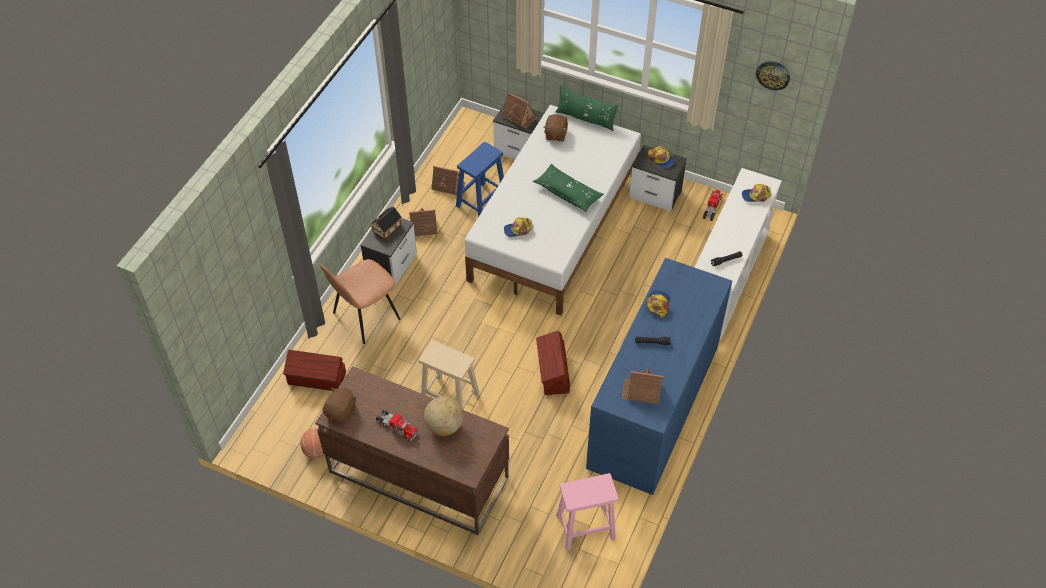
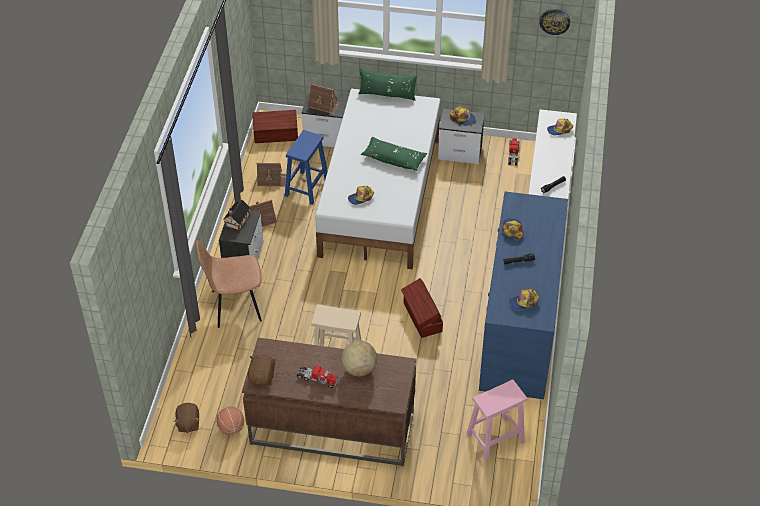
camera: 15 degrees left, 5 degrees down
(317, 379) = (209, 368): brown storage box -> brown storage box (276, 135)
(365, 317) = (234, 306): brown chair -> brown chair turned 45 degrees clockwise
(555, 135) = (365, 113): brown plush toy -> brown plush toy (188, 424)
(642, 391) = (524, 302): toy house -> cap

